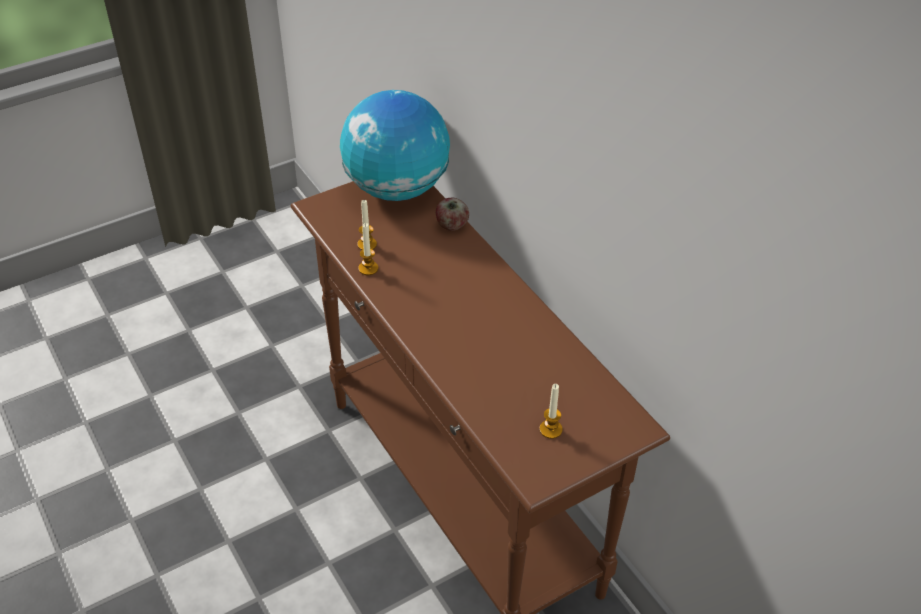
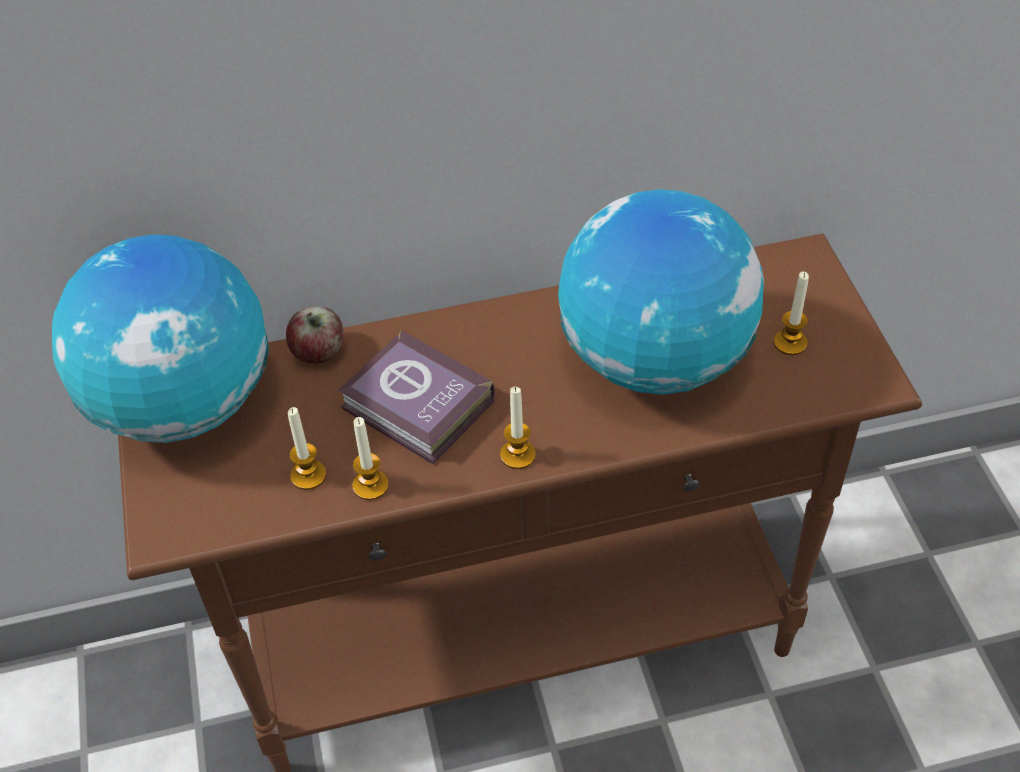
camera: 70 degrees left, 5 degrees up
(409, 320) = (517, 455): none -> candle
(428, 273) = (418, 408): none -> book
(506, 365) = (653, 359): none -> globe

